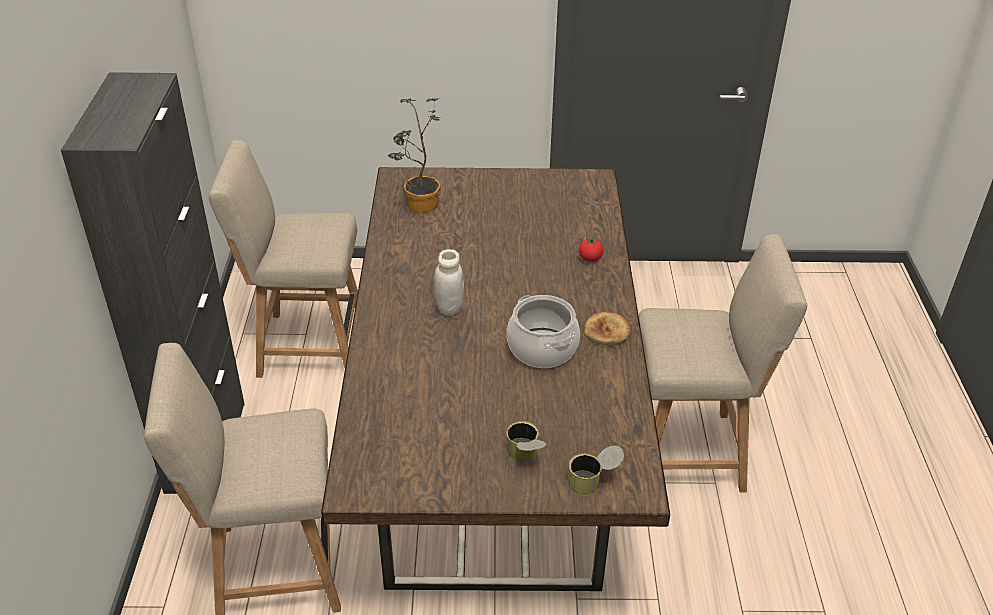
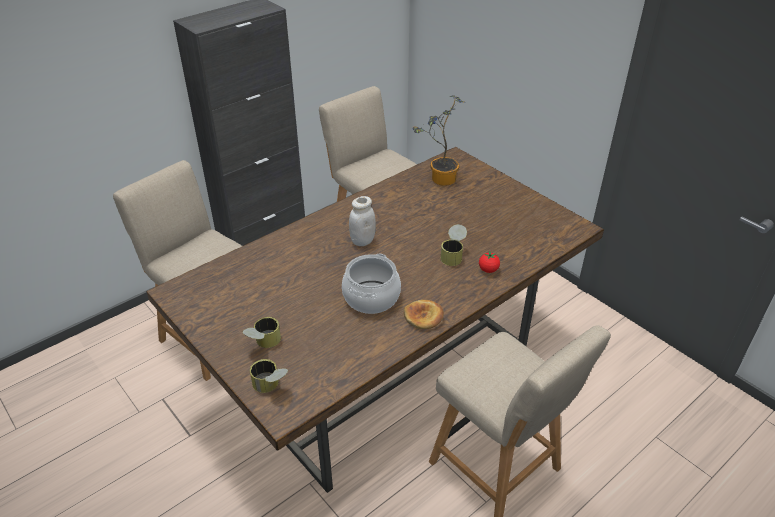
camera: 50 degrees right, 0 degrees up
(544, 265) = (453, 255): none -> can

